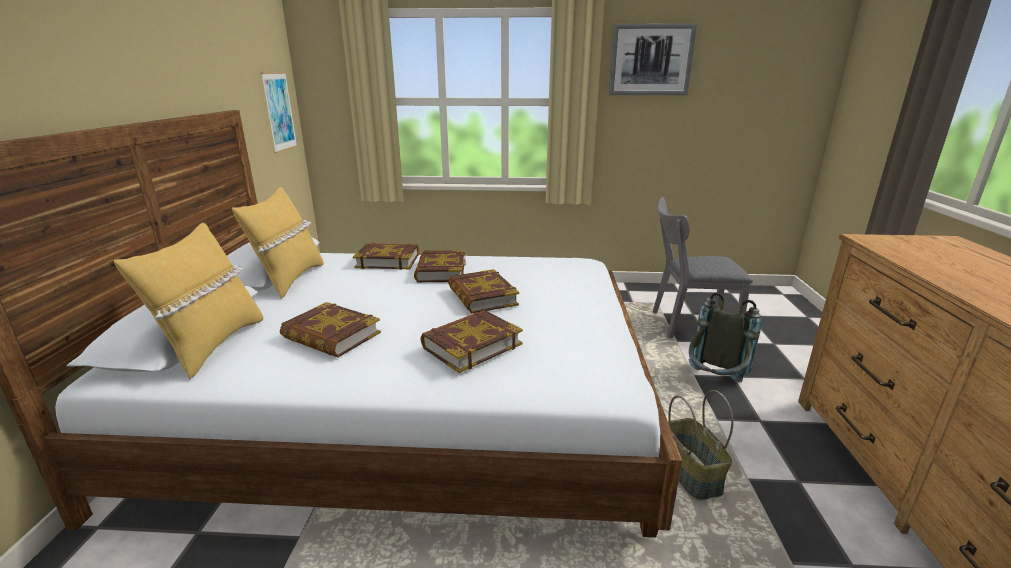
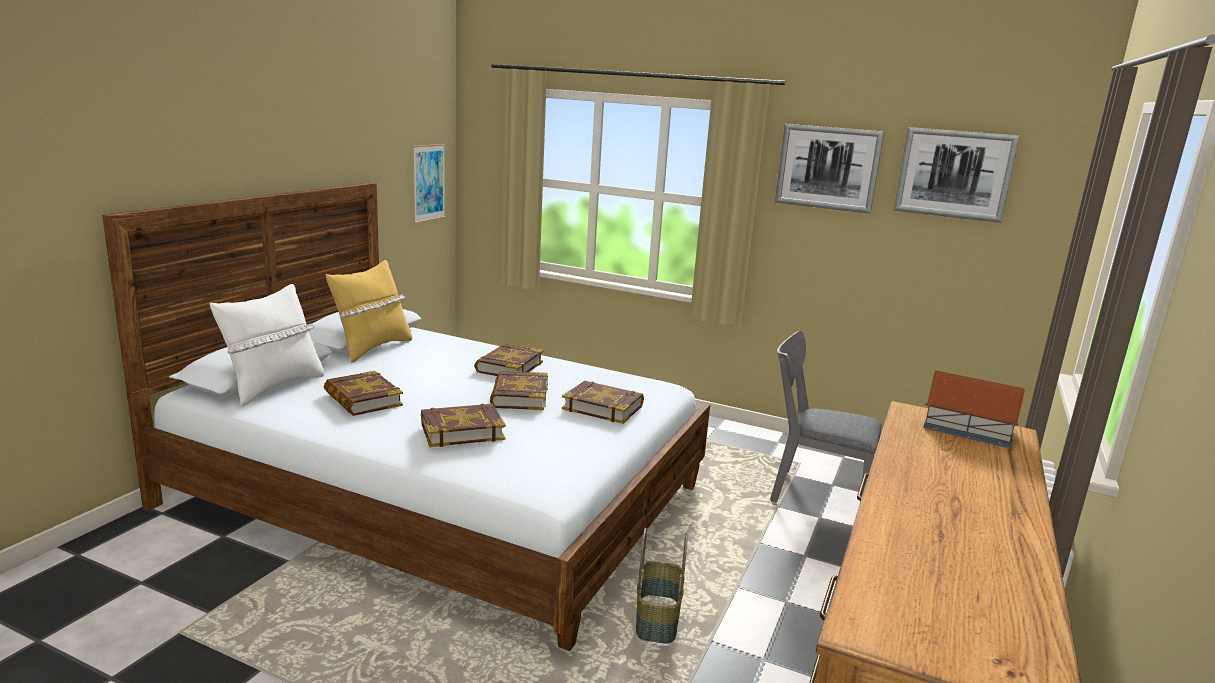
camera: 20 degrees right, 5 degrees down
(212, 345) = (273, 387): yellow pillow -> white pillow
(388, 261) = (471, 348): book -> book (603, 407)
(713, 383) = (774, 556): grey backpack -> none
(751, 55) = (954, 174): none -> picture
(928, 244) = (969, 429): none -> toy house

